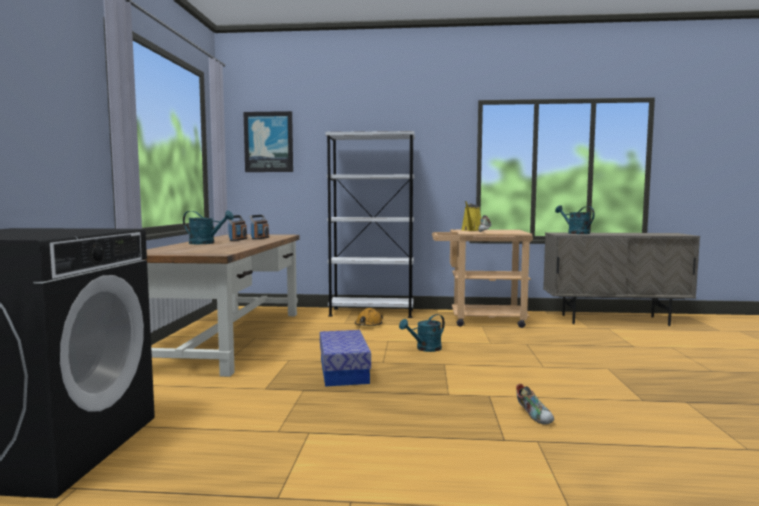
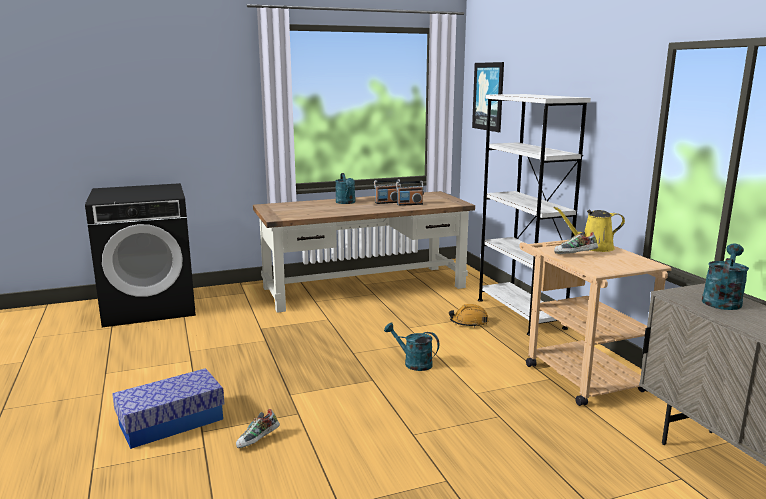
camera: 65 degrees right, 10 degrees up
(343, 371) = (317, 343): storage box -> storage box (171, 422)

